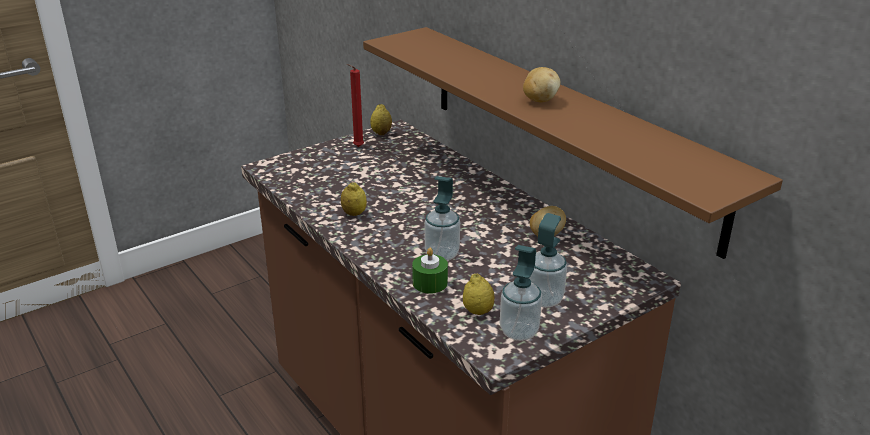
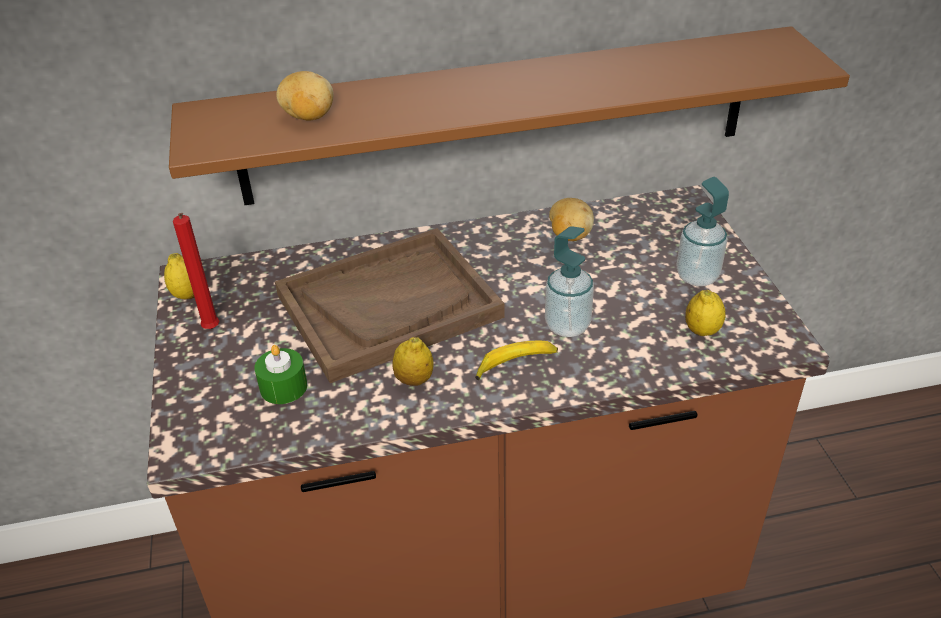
camera: 65 degrees left, 10 degrees up
(389, 243) = (515, 364): none -> banana
(415, 190) = (389, 306): none -> brown tray
(430, 283) = (627, 353): green candle -> green candle (283, 387)
(519, 332) = (751, 312): soap dispenser -> none
(539, 100) = (526, 87): potato -> potato (308, 117)

